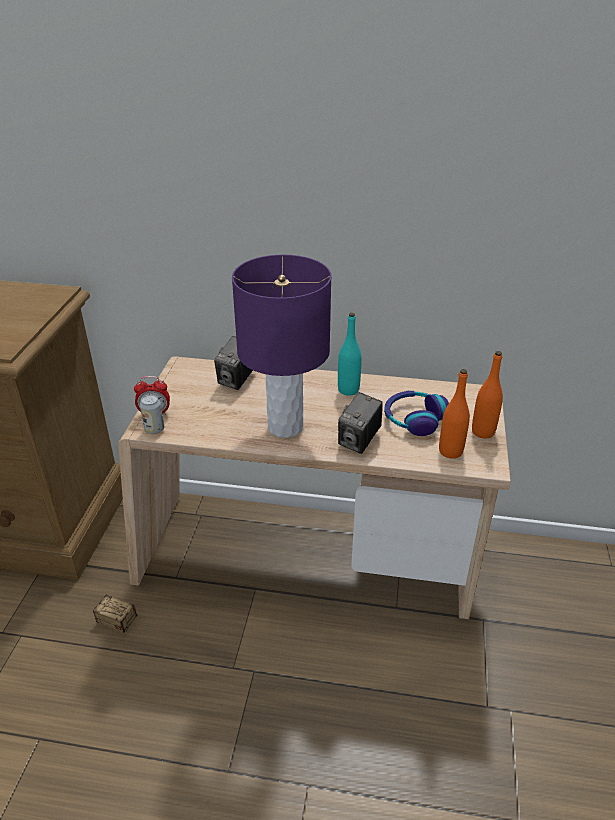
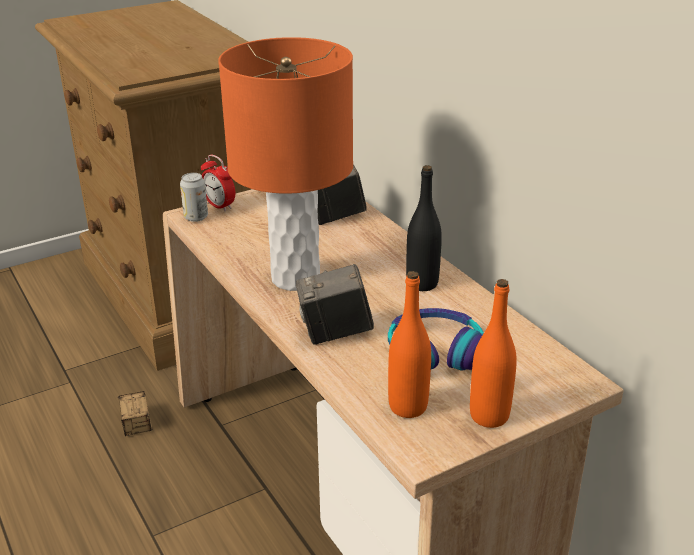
camera: 50 degrees right, 5 degrees down
(286, 427) = (296, 278): purple table lamp -> orange table lamp
(348, 390) = (422, 284): turquoise bottle -> black bottle

